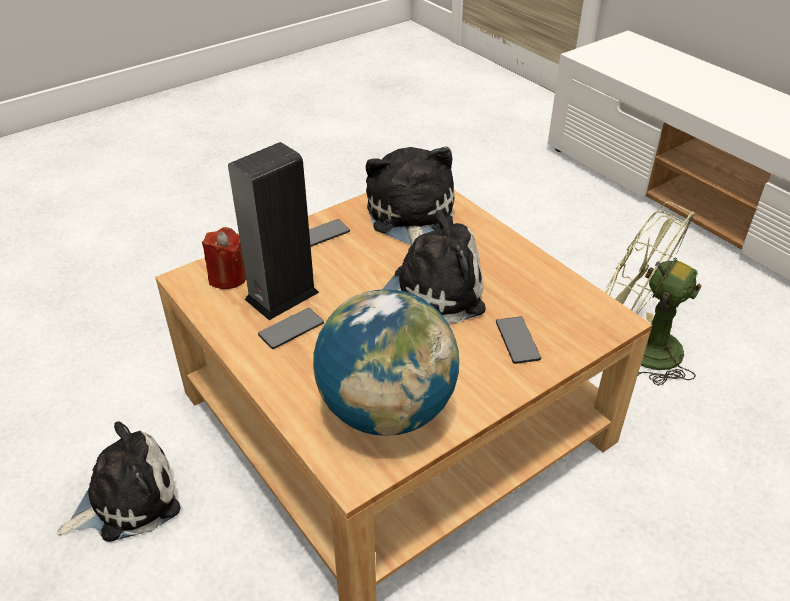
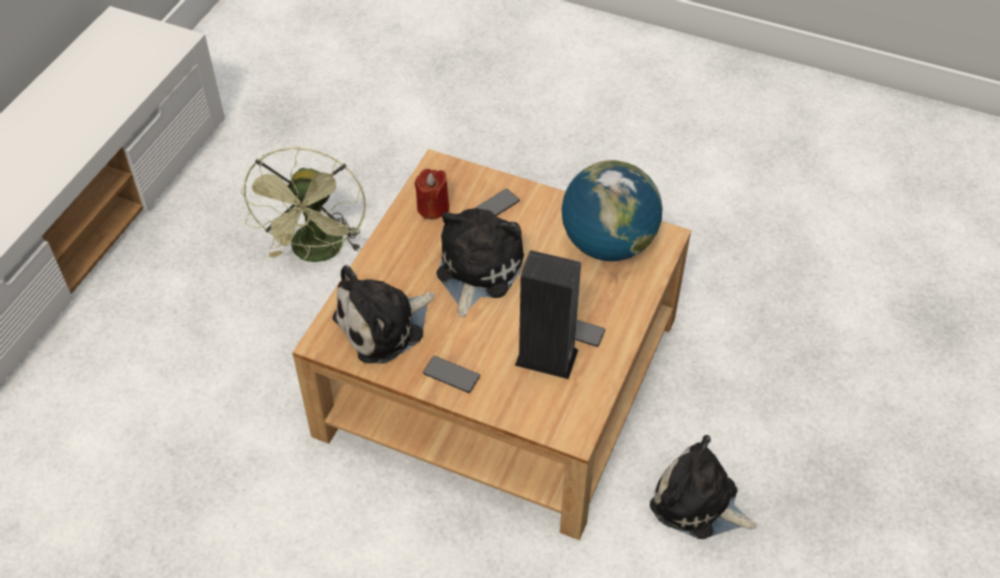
camera: 120 degrees left, 10 degrees up
(228, 277) = (551, 407): red candle -> red candle (433, 207)
(431, 292) = (476, 270): plush toy -> plush toy turned 60 degrees clockwise

